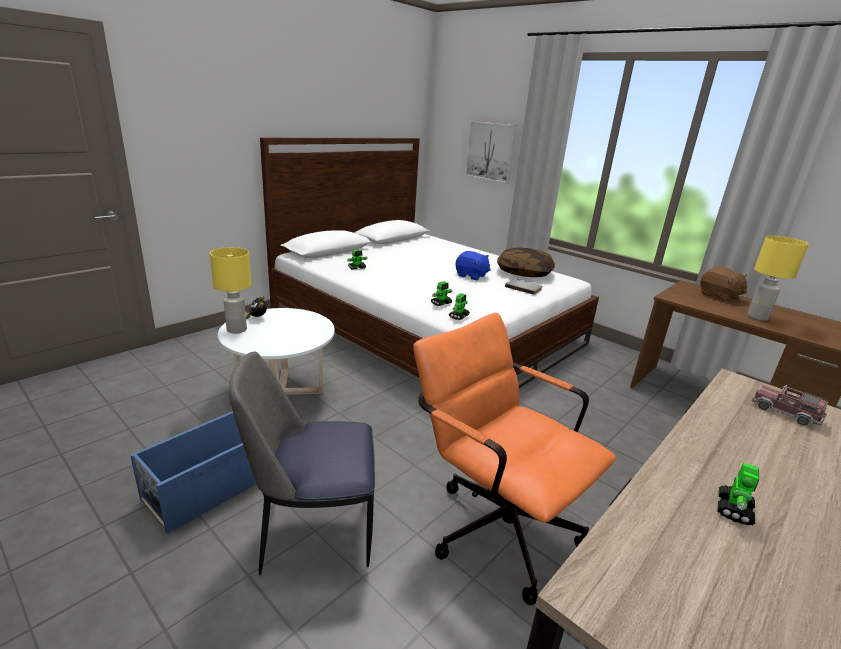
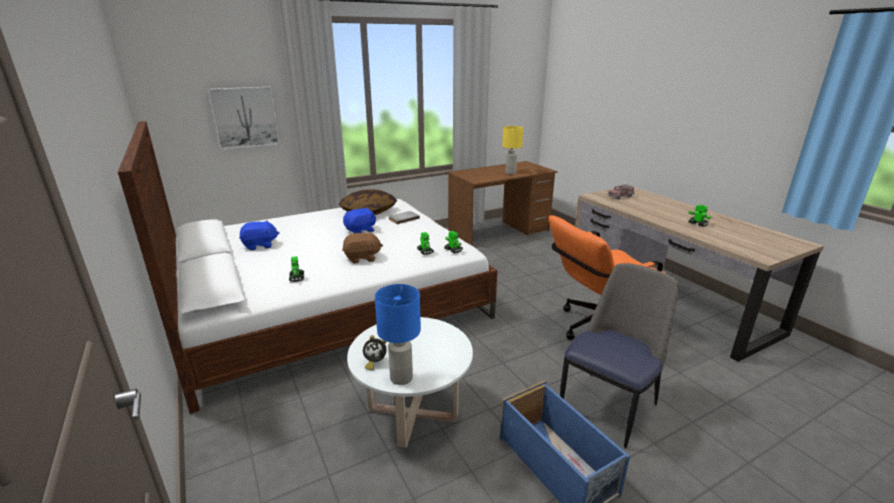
camera: 70 degrees left, 0 degrees up
(236, 329) = (400, 378): yellow table lamp -> blue table lamp
(313, 530) = (609, 406): chair -> chair turned 150 degrees counterclockwise
(407, 250) = (260, 245): none -> blue plush toy
(718, 296) = (478, 171): brown plush toy -> brown plush toy (362, 258)

